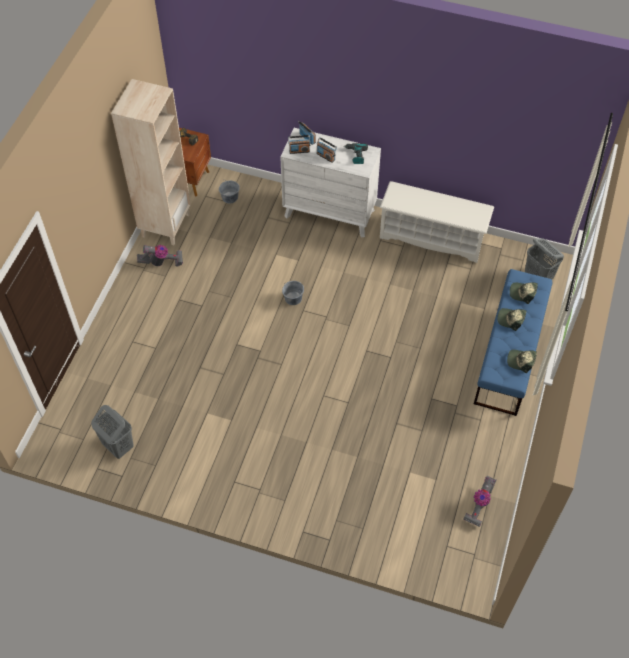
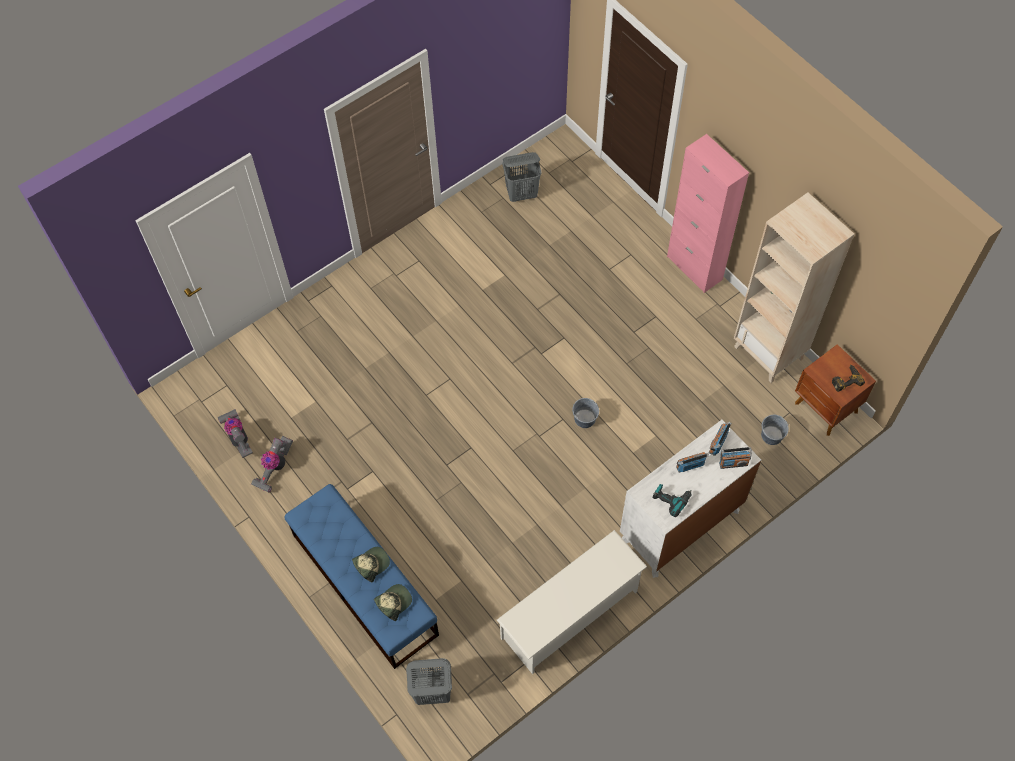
camera: 125 degrees right, 5 degrees up
(119, 297) = (694, 268): none -> pink cabinet
(161, 262) = (716, 324): vacuum cleaner -> vacuum cleaner (274, 468)
(521, 361) = (318, 536): cap -> none

